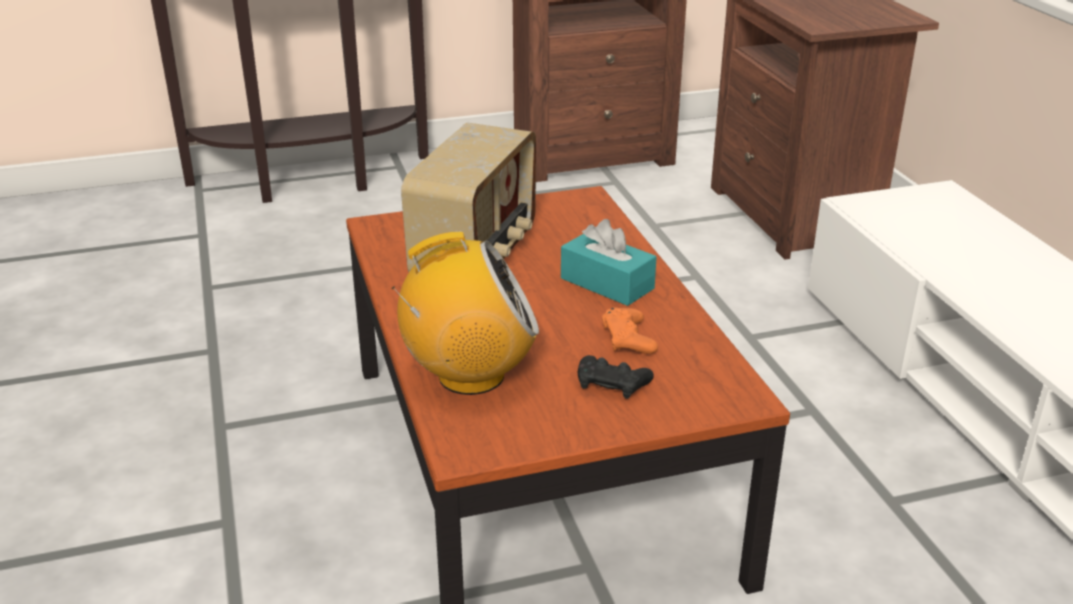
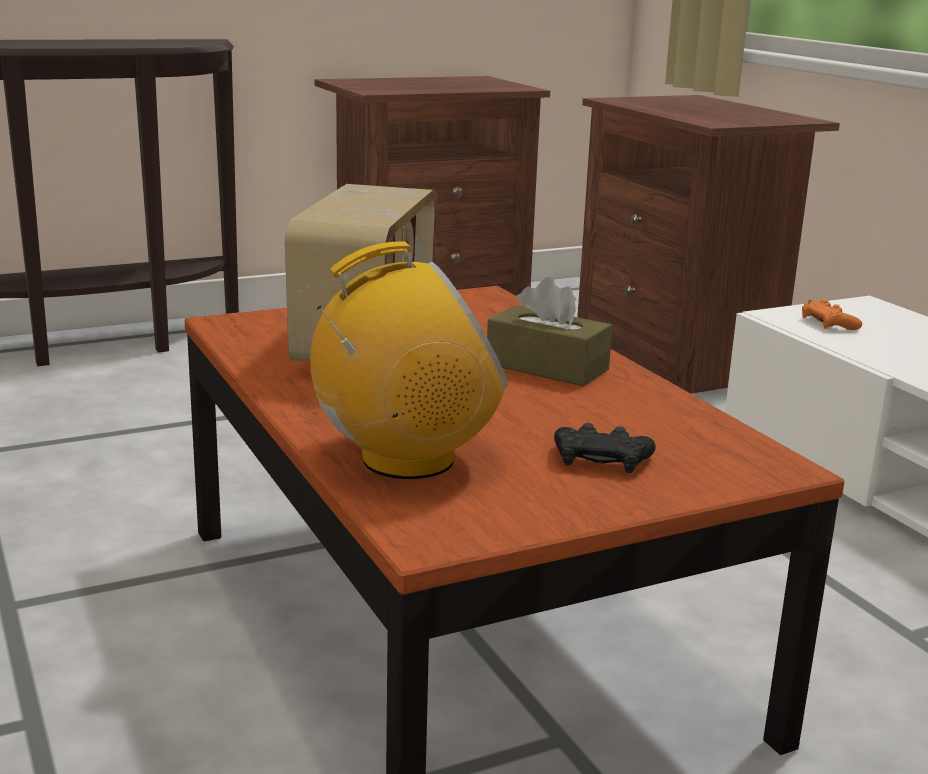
camera: 10 degrees left, 10 degrees down
(607, 283) = (547, 367): turquoise tissue box -> brown tissue box
(628, 339) = (600, 416): orange game controller -> orange game controller (828, 323)

